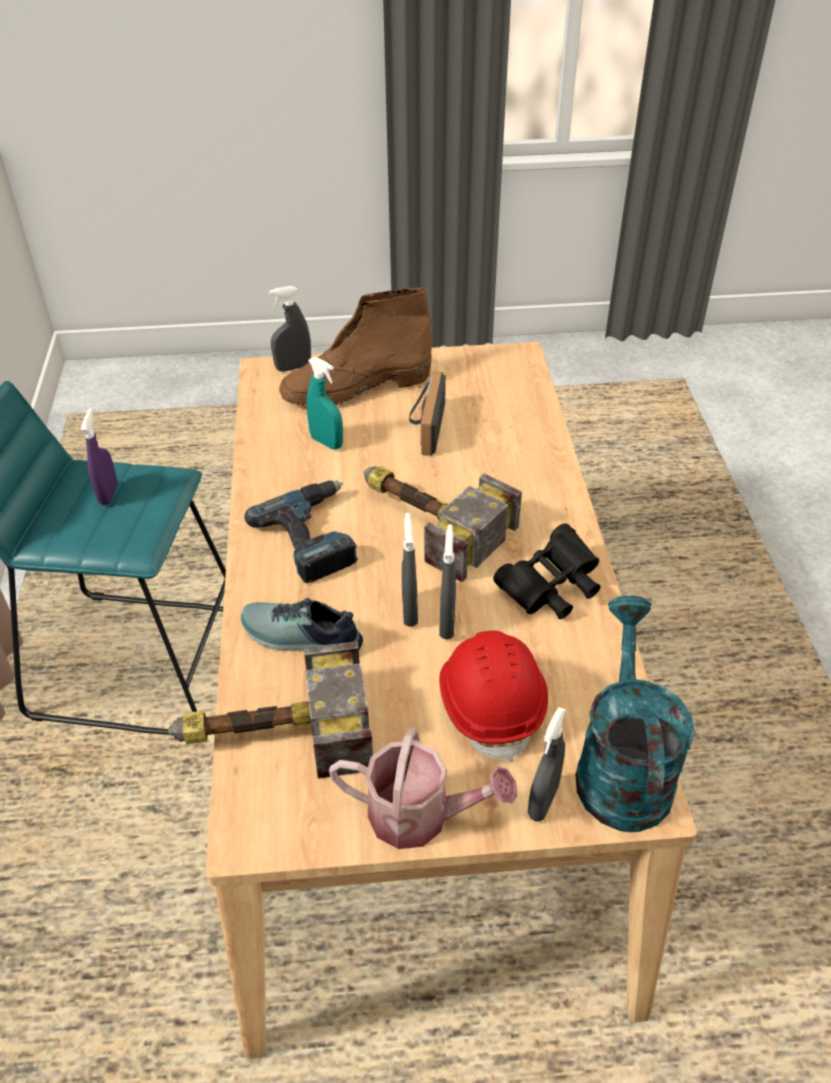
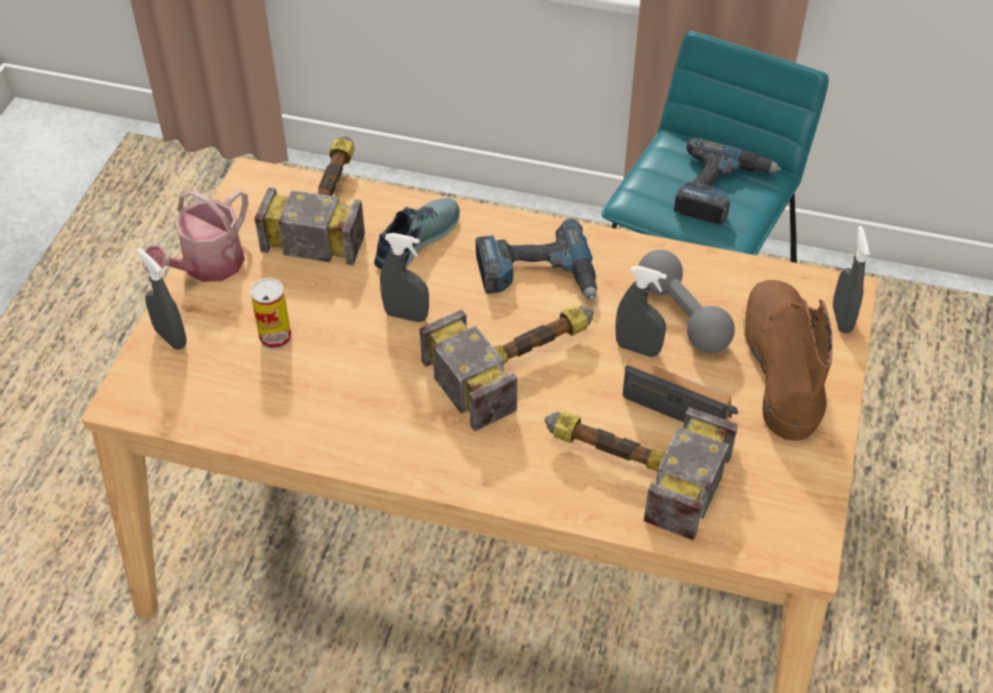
camera: 110 degrees right, 5 degrees up
(108, 494) = (721, 190): purple spray bottle -> power drill
(326, 442) = (682, 316): turquoise spray bottle -> grey dumbbell
(447, 623) = (377, 336): grey spray bottle -> grey spray bottle (637, 348)
(491, 704) = (275, 337): red hard hat -> can
(498, 440) = (626, 466): none -> hammer
(550, 589) = (376, 425): black binoculars -> none
(621, 765) = (166, 397): turquoise watering can -> none

